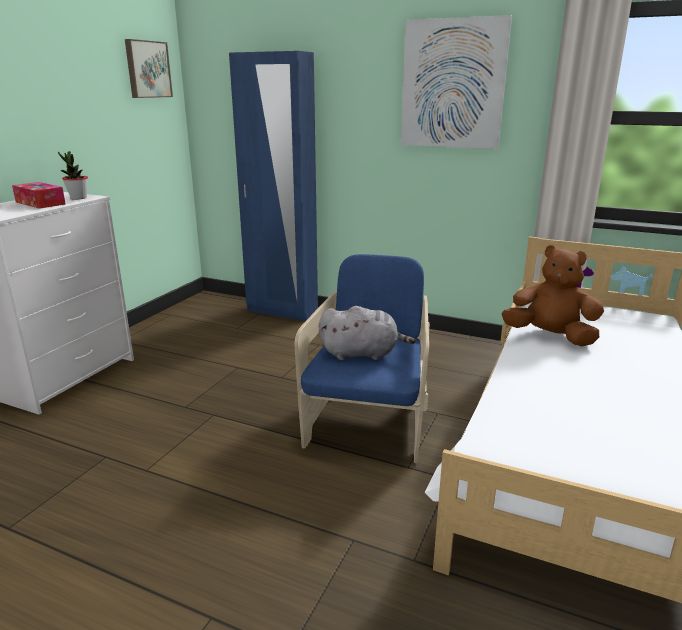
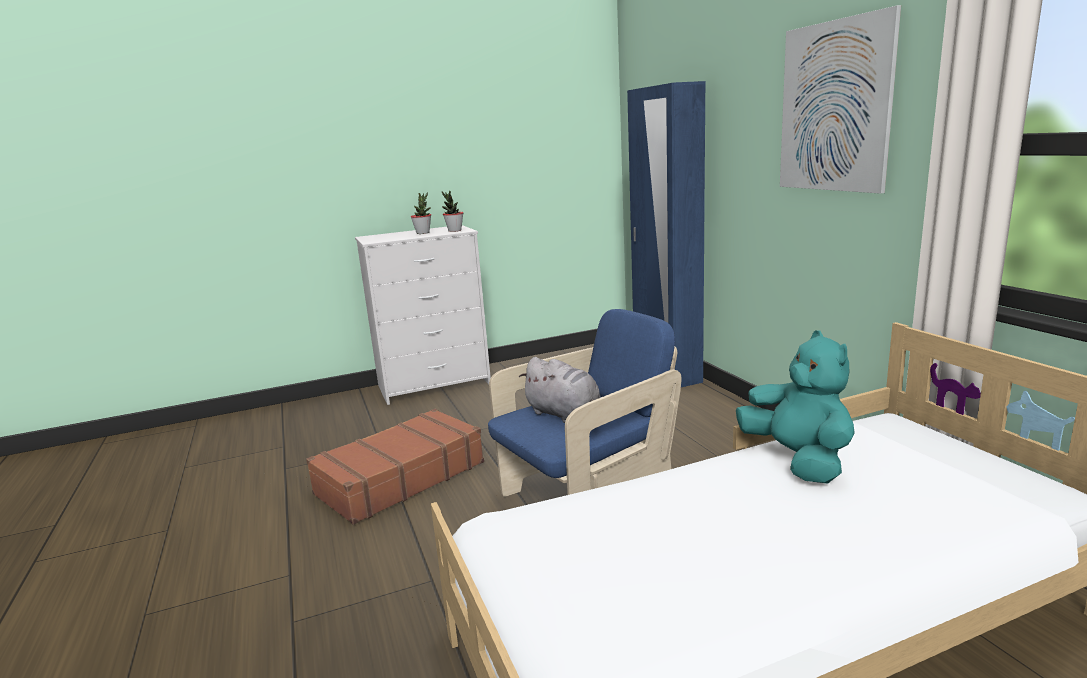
camera: 45 degrees right, 5 degrees down
(40, 203) = (423, 233): tissue box -> potted plant
(147, 69) = (573, 113): picture -> none
(179, 476) = (400, 478): none -> brown suitcase
(550, 337) = (798, 460): brown plush toy -> turquoise plush toy

